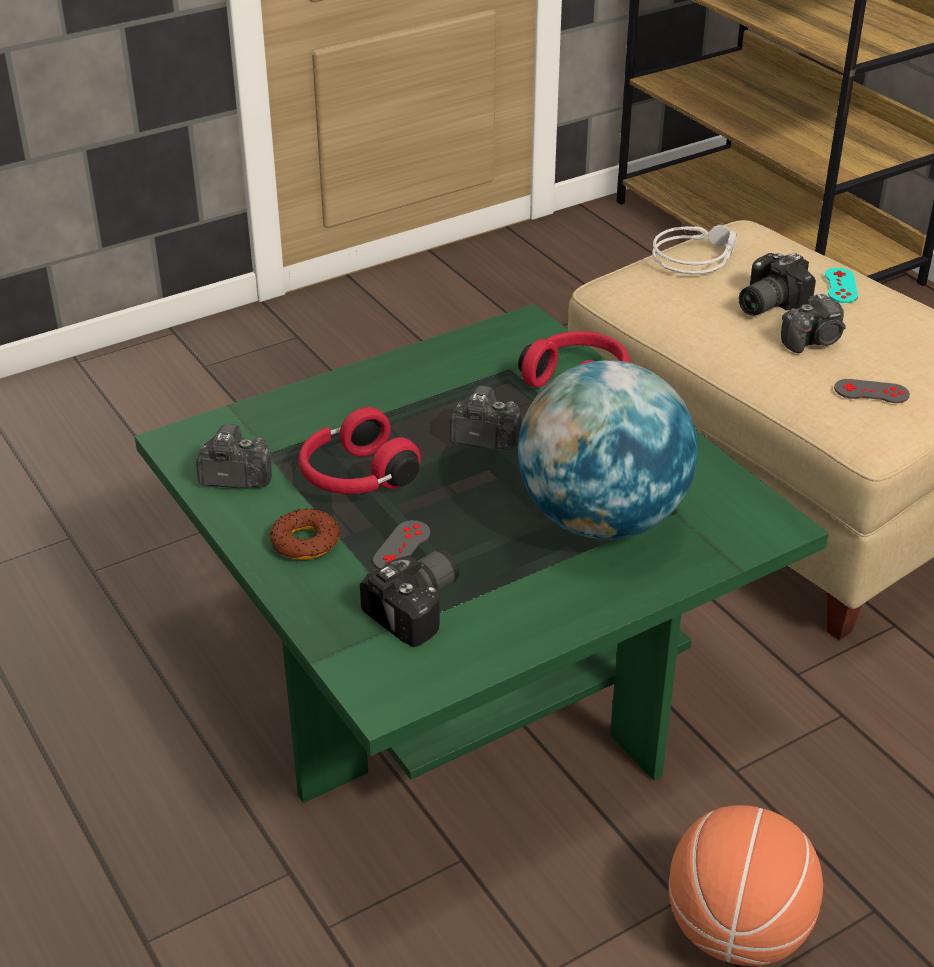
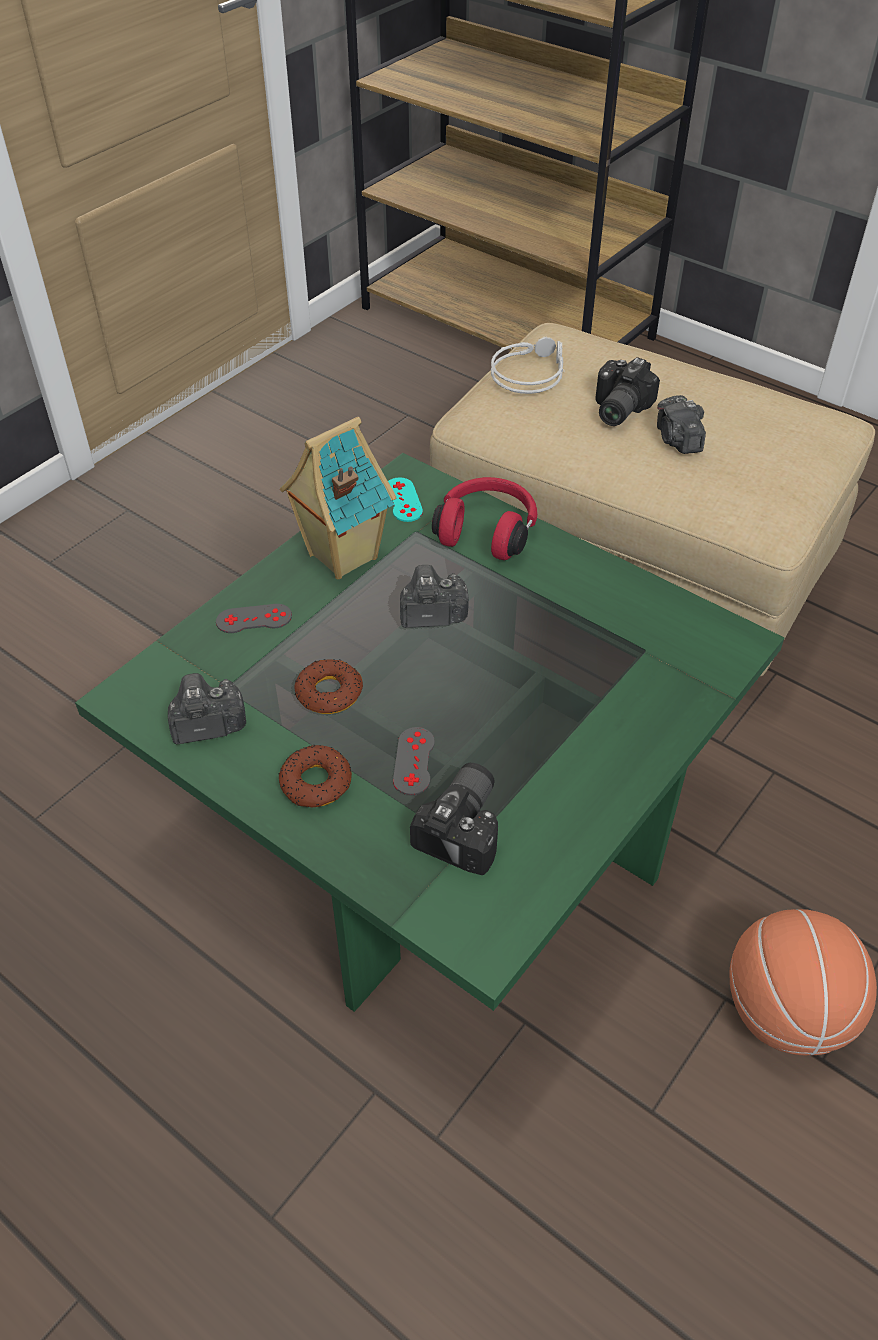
camera: 20 degrees left, 10 degrees up
(355, 477) = (329, 692): red headphones -> donut
(426, 375) = (340, 556): none -> toy house
(602, 519) = (584, 677): globe -> none
(813, 341) = (677, 440): camera -> camera turned 120 degrees clockwise
(841, 286) = (670, 377): turquoise game controller -> turquoise game controller (403, 500)
(871, 392) = (752, 482): grey game controller -> grey game controller (254, 619)

